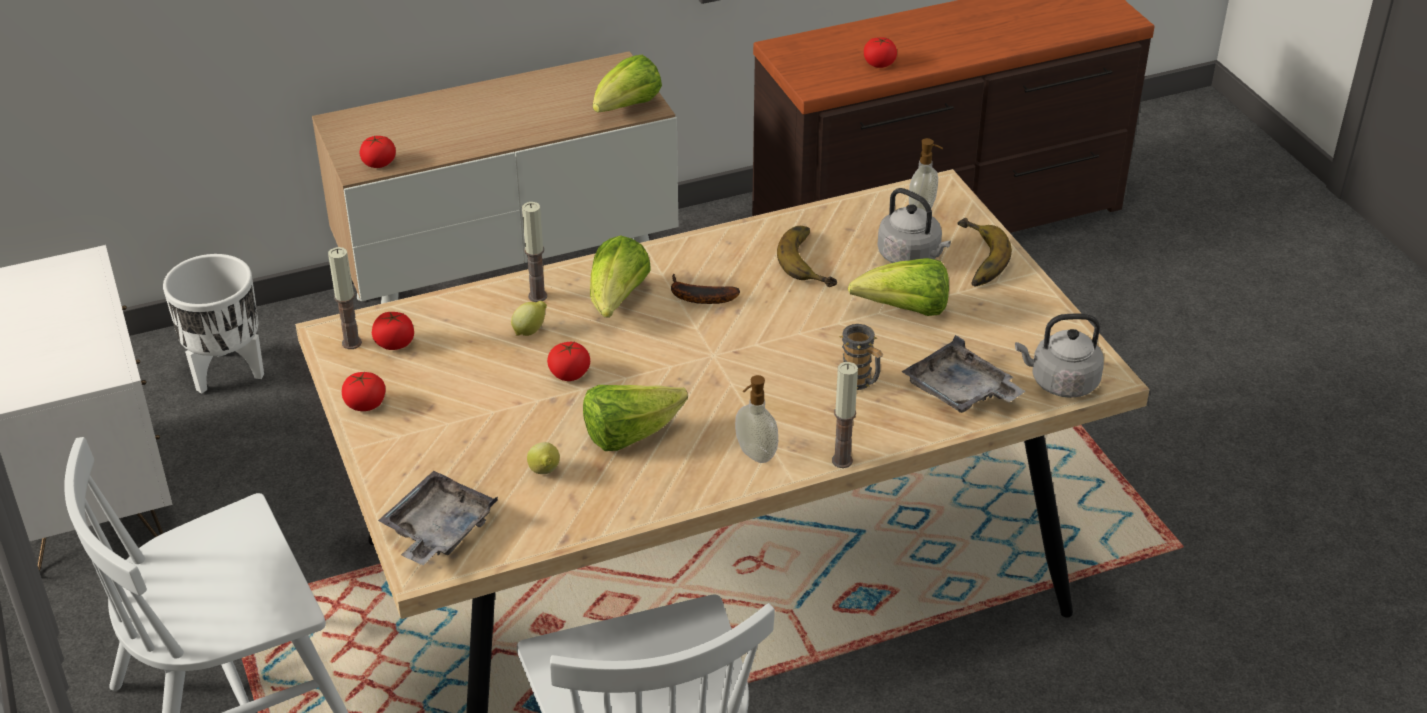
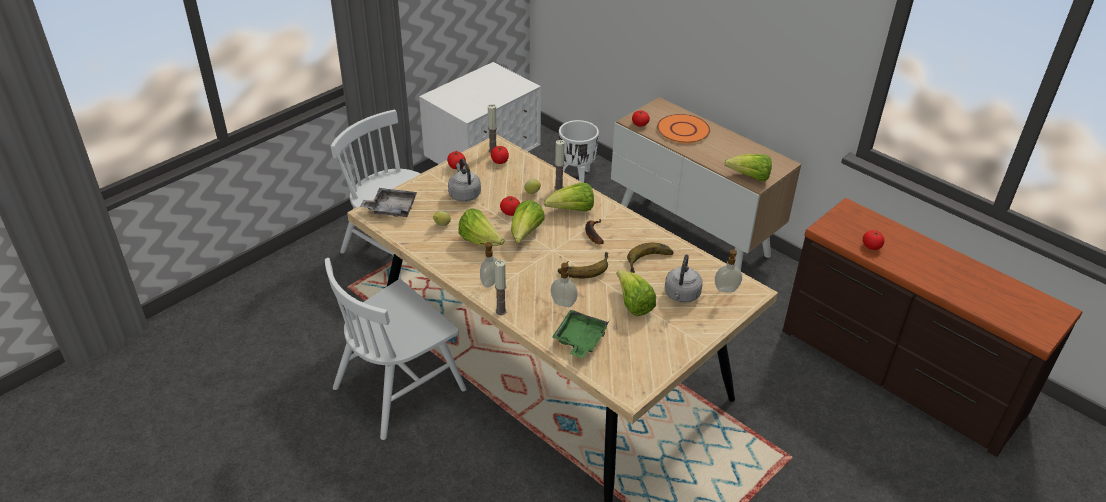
camera: 65 degrees right, 0 degrees up
(439, 125) = (682, 130): none -> orange plate
(646, 373) = (525, 234): none -> lettuce
(860, 382) = (563, 303): mug -> soap dispenser
(960, 392) = (579, 340): grey tray -> green tray
(973, 258) = (699, 319): banana -> banana (583, 267)
(1060, 382) = (613, 377): grey kettle -> grey kettle (464, 194)

